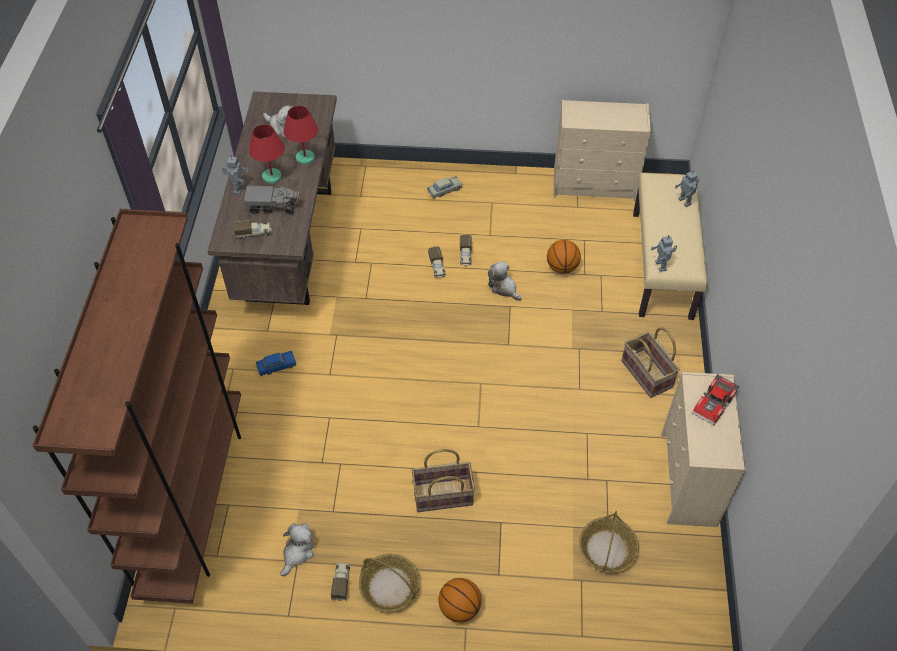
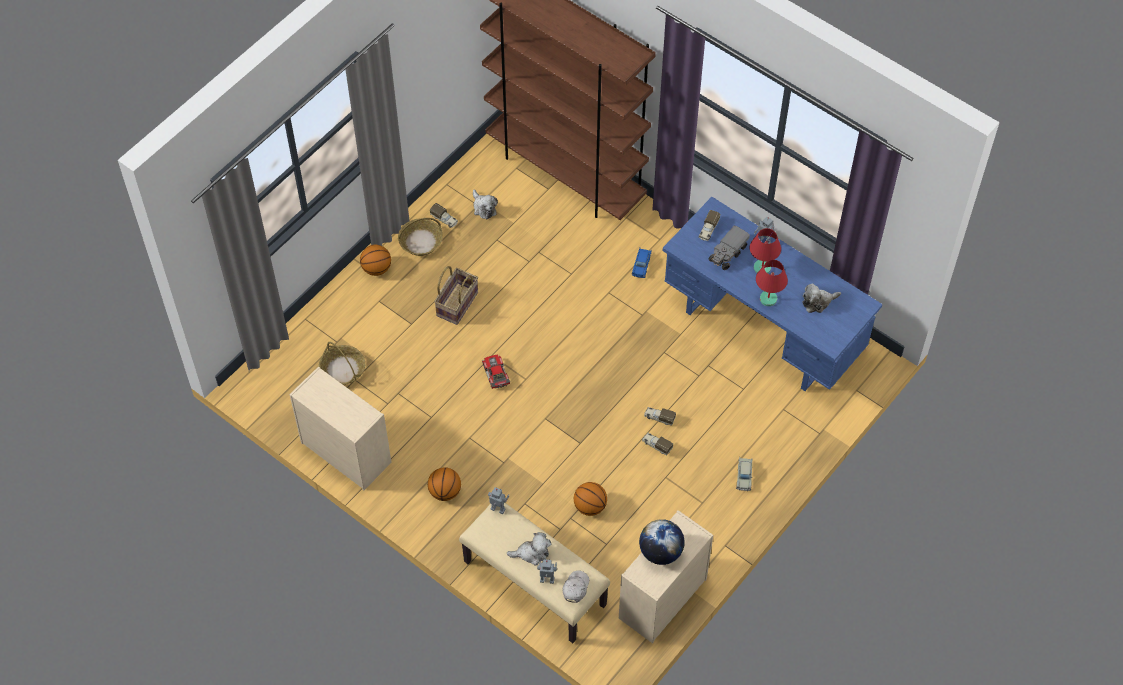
camera: 125 degrees right, 5 degrees up
(289, 243) = (763, 332): brown desk -> blue desk
(503, 288) = (601, 450): plush toy -> plush toy (532, 553)
(607, 120) = (660, 552): none -> globe
(647, 373) = (445, 492): basket -> basketball
(672, 182) = (575, 588): none -> white cap
(715, 404) = (344, 414): toy car -> toy car (495, 374)

